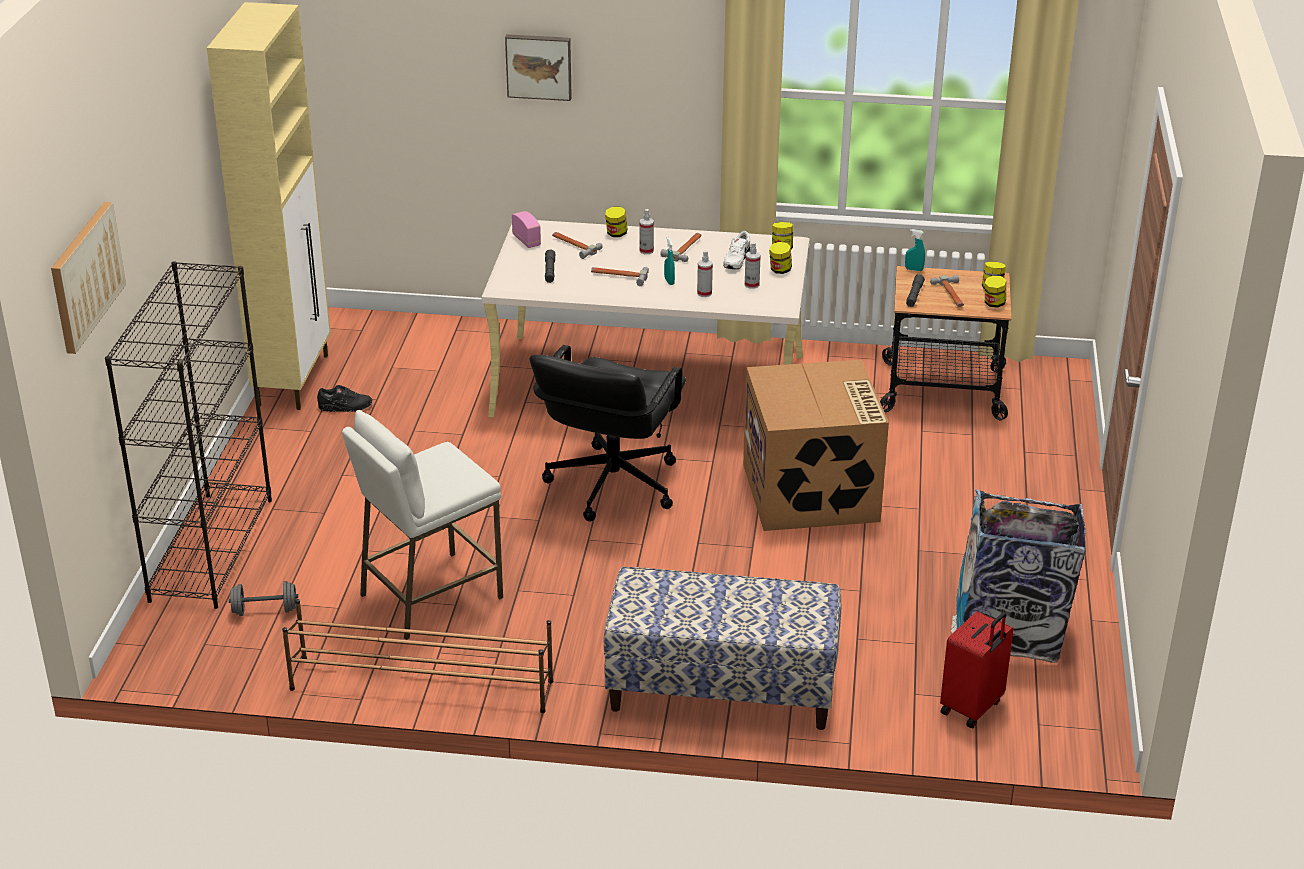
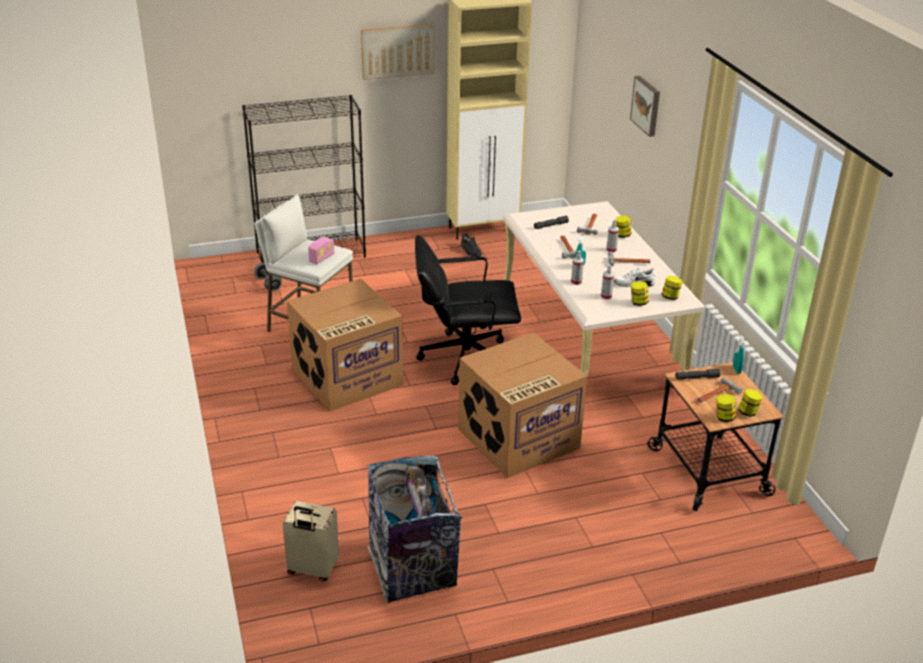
camera: 65 degrees right, 0 degrees up
(85, 276) = (241, 56): picture -> picture (397, 51)
(420, 684) = (230, 347): brown shoe rack -> none
(526, 240) = (580, 210): radio -> radio (322, 258)
(587, 592) = (346, 378): none -> cardboard box
(721, 690) = (276, 452): bench -> none
(972, 708) = (312, 569): red suitcase -> beige suitcase

